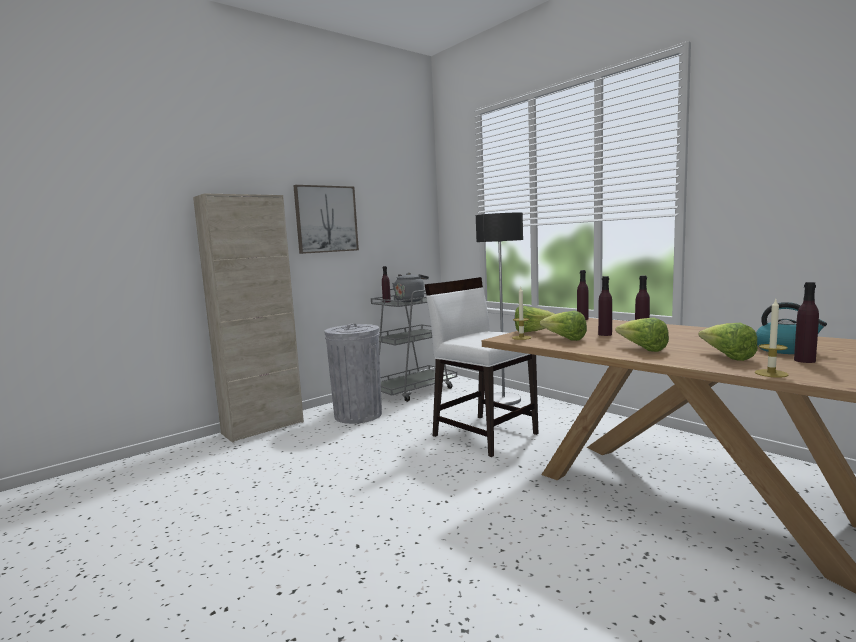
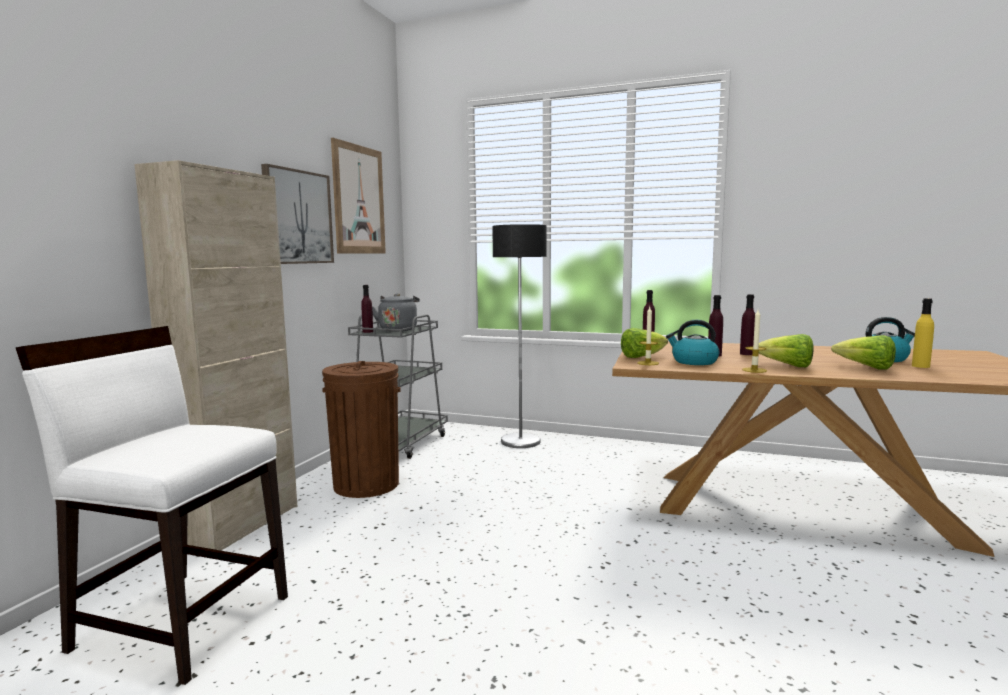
camera: 30 degrees left, 0 degrees up
(358, 415) = (366, 484): grey trash can -> brown trash can
(388, 201) = (359, 200): none -> picture
(484, 434) = (549, 481): white chair -> white chair (182, 621)
(565, 339) = (693, 362): lettuce -> kettle
(771, 373) = (932, 378): candle -> candle (754, 370)
(804, 360) = (920, 366): purple bottle -> yellow bottle

